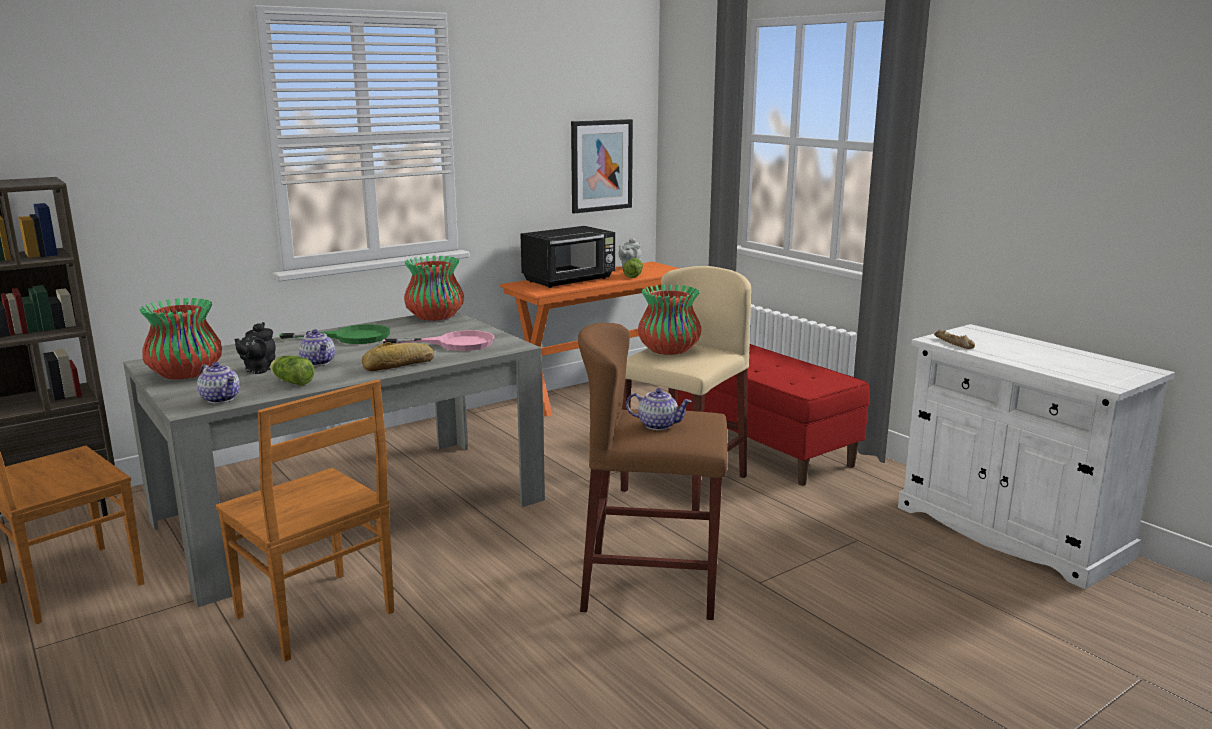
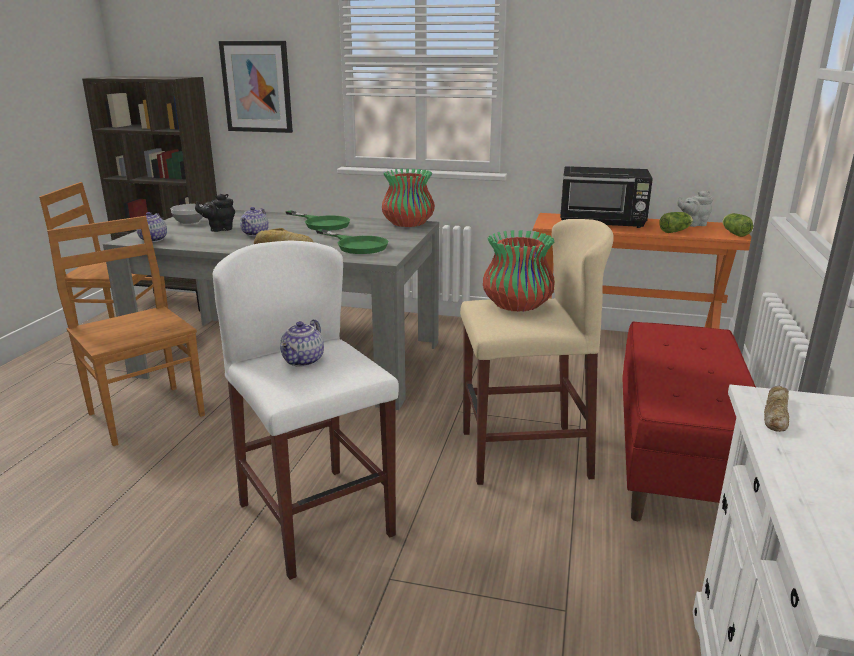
camera: 50 degrees right, 5 degrees up
(185, 374) = (189, 221): vase -> bowl
(291, 382) = (207, 241): lettuce -> lettuce (734, 233)
(317, 616) = (145, 413): brown chair -> brown chair turned 135 degrees clockwise
(455, 343) = (356, 245): pink frying pan -> green frying pan
(601, 165) = (683, 105): picture -> picture (257, 87)
(651, 586) = (316, 519): brown stool -> white stool
(658, 425) = (304, 361): teapot -> teapot turned 45 degrees clockwise

